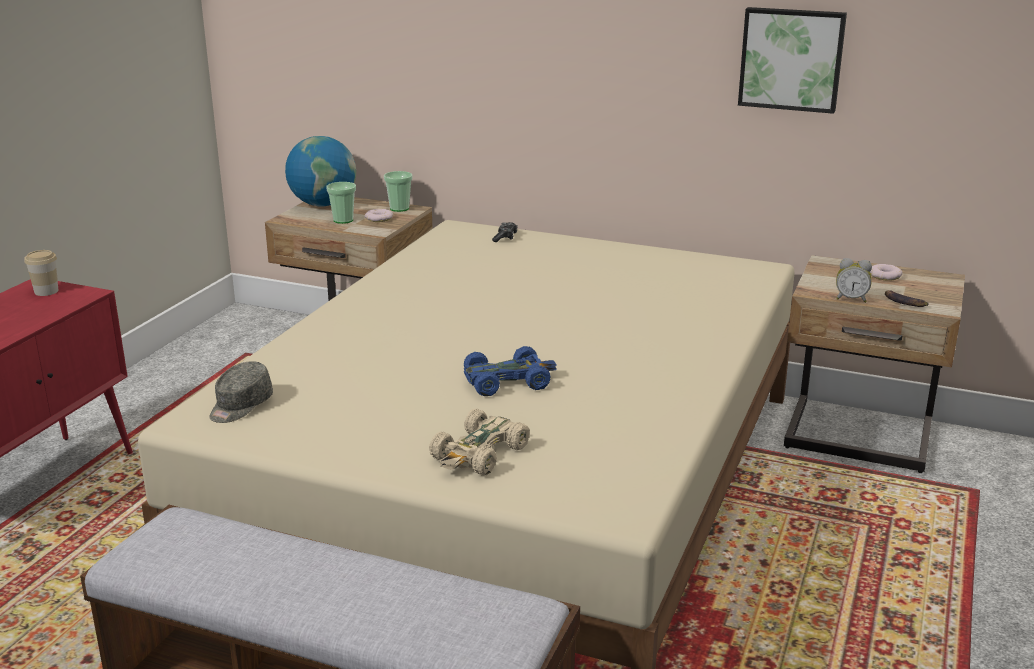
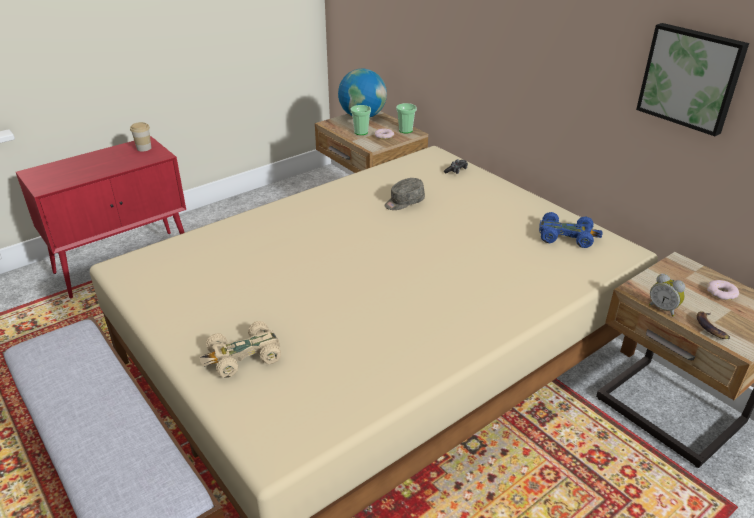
camera: 30 degrees right, 10 degrees up
(240, 406) = (157, 264): grey cap -> grey cap (404, 202)
(508, 381) = (327, 299): blue toy car -> blue toy car (567, 236)

